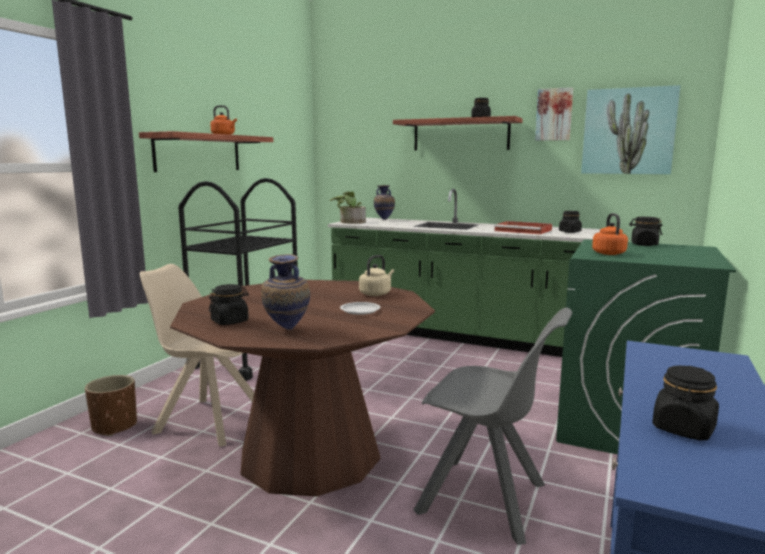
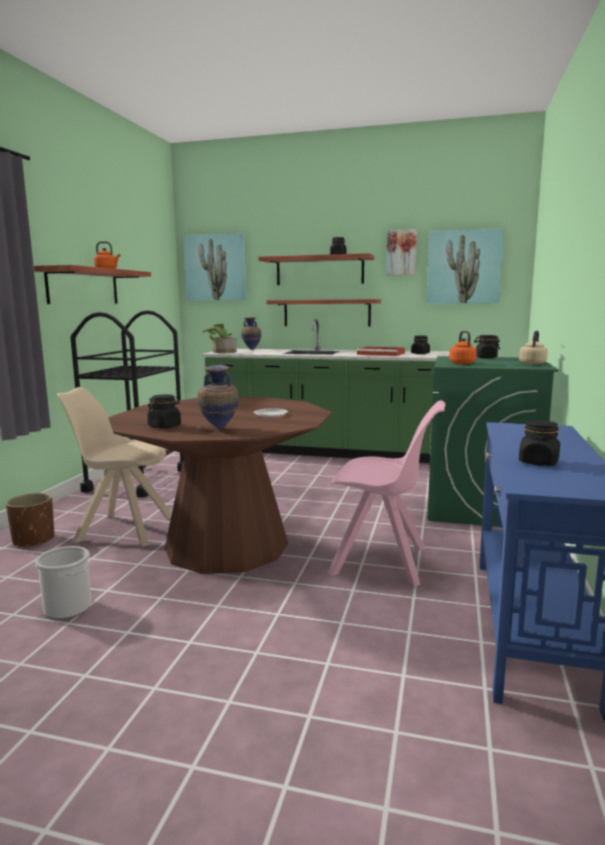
camera: 10 degrees left, 0 degrees up
(107, 525) = (67, 607): none -> bucket
(351, 131) = (215, 267): none -> picture
(376, 294) = (276, 404): beige kettle -> beige kettle (532, 363)
(467, 181) = (327, 313): none -> shelf
(486, 500) = (382, 562): grey chair -> pink chair

